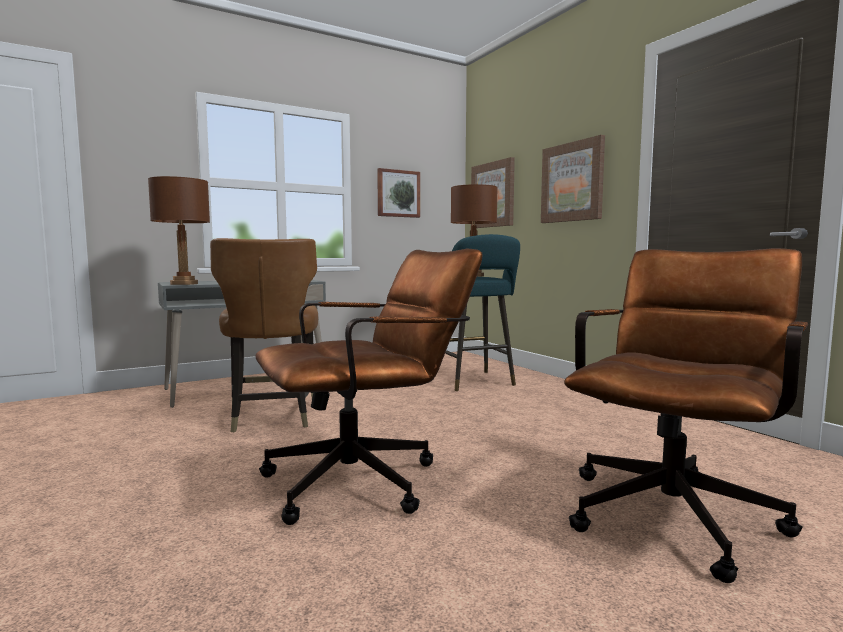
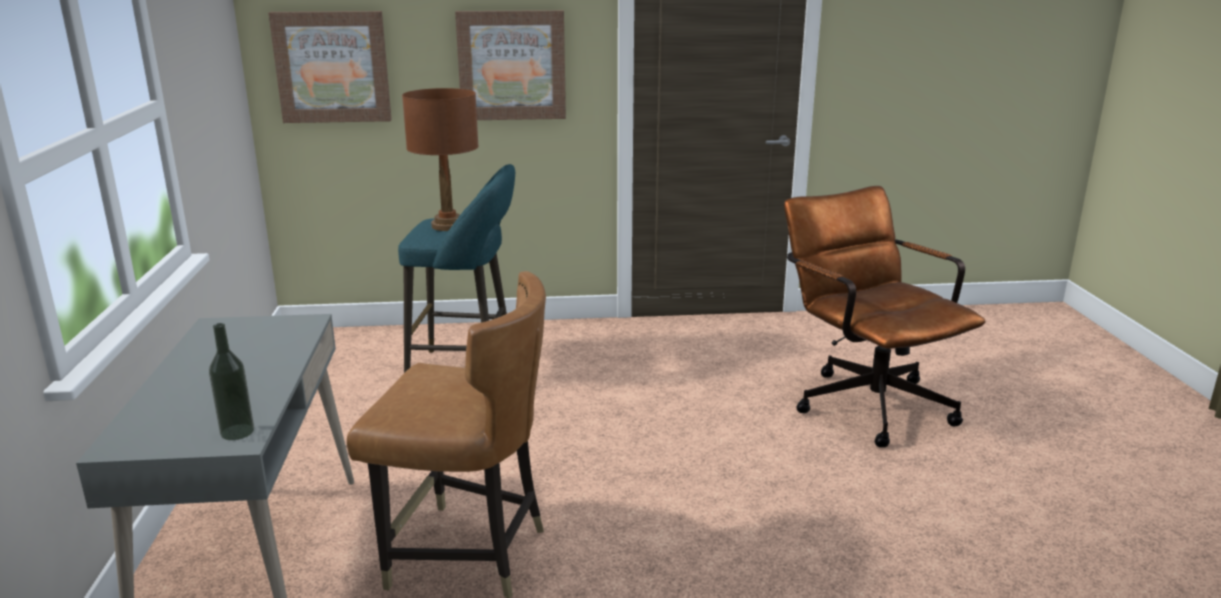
camera: 65 degrees left, 15 degrees up
(184, 284) = (237, 432): brown table lamp -> bottle
(367, 479) = (742, 517): brown office chair -> none
(398, 193) = (199, 86): picture -> none

